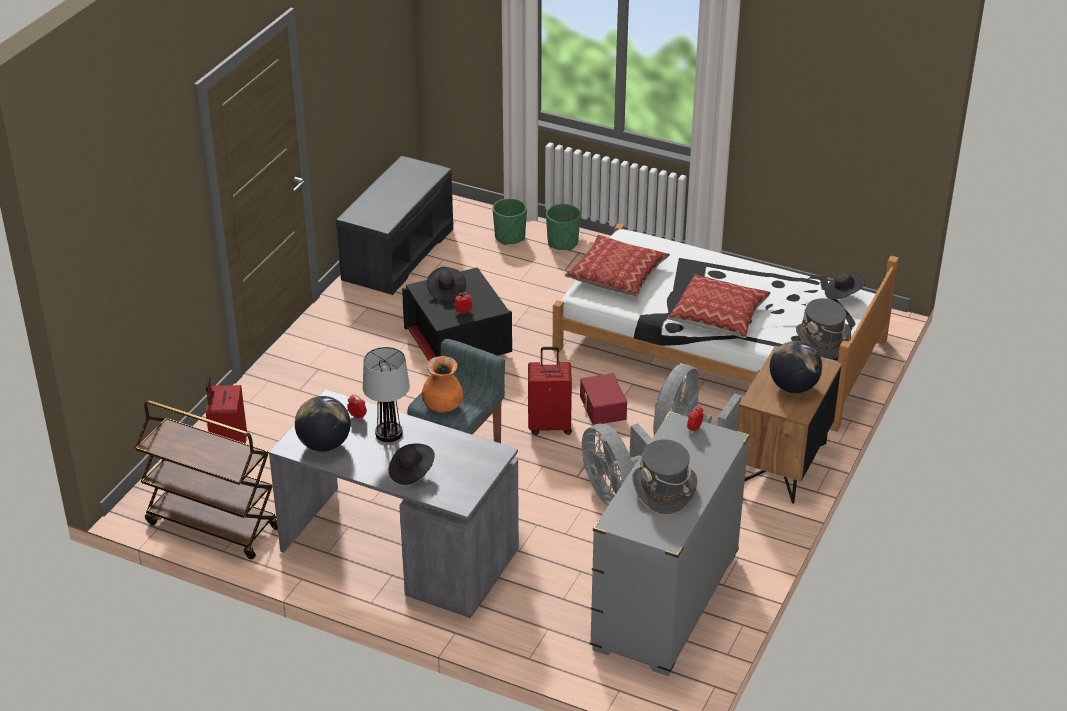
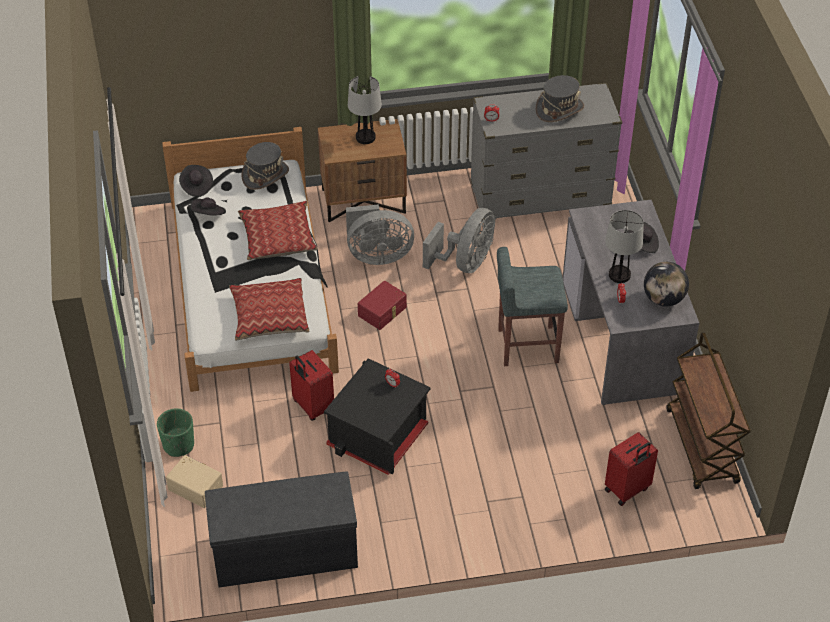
camera: 125 degrees left, 10 degrees up
(443, 406) = (549, 286): orange vase -> none
(446, 292) = (376, 410): black hat -> black hat (208, 214)
(510, 237) = (196, 486): green planter -> beige storage box
(550, 425) = (427, 328): red suitcase -> red suitcase (312, 406)
(793, 387) = (365, 138): globe -> table lamp

